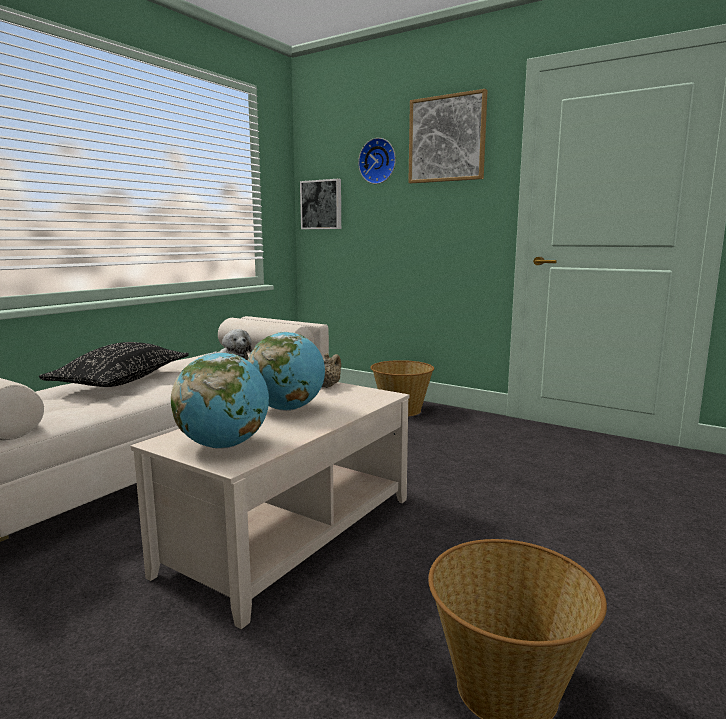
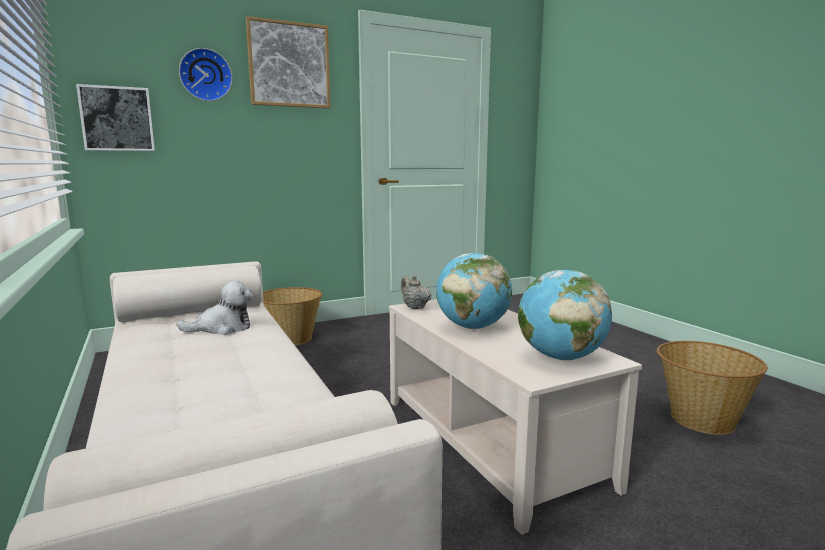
camera: 60 degrees left, 0 degrees up
(122, 382) = (193, 387): black pillow -> none

